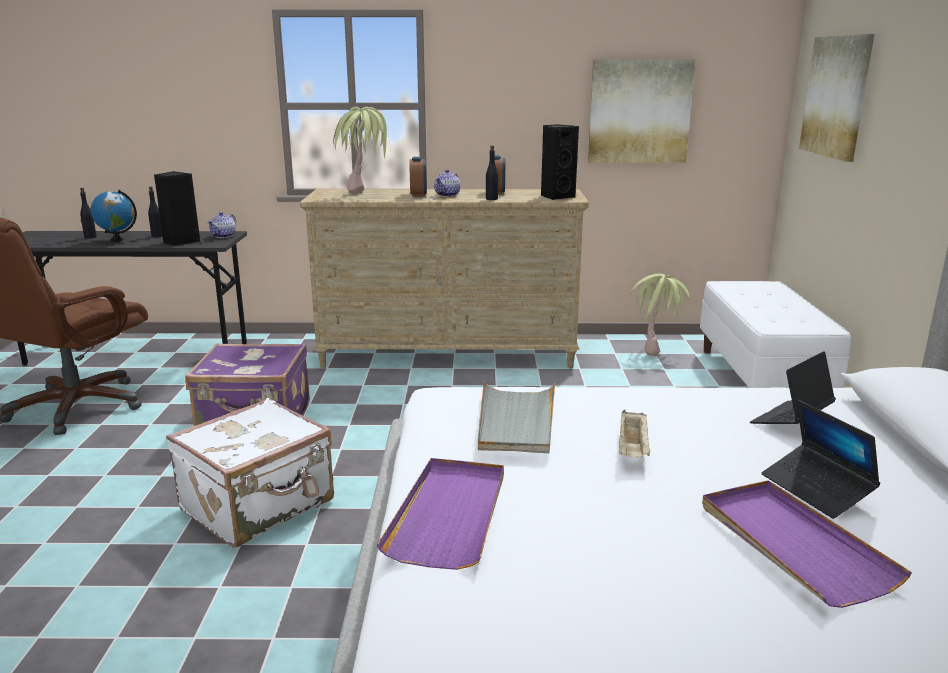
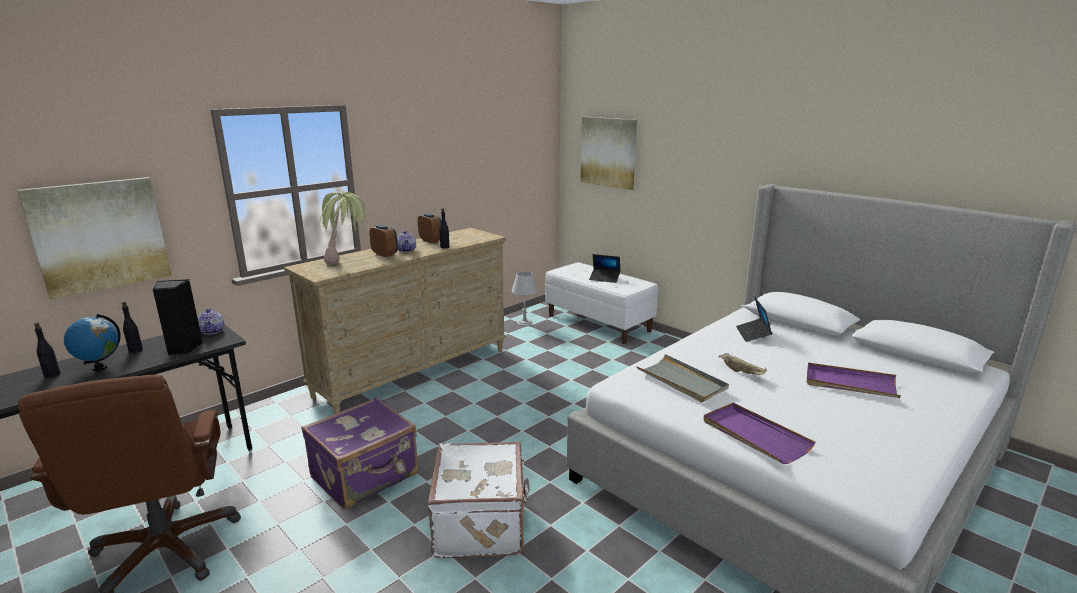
camera: 45 degrees left, 0 degrees up
(556, 196) = (476, 236): black speaker -> none
(639, 111) = (488, 168): picture -> picture (100, 235)
(656, 349) = (524, 323): potted plant -> grey table lamp
(816, 489) = (814, 359): laptop -> laptop (604, 278)

